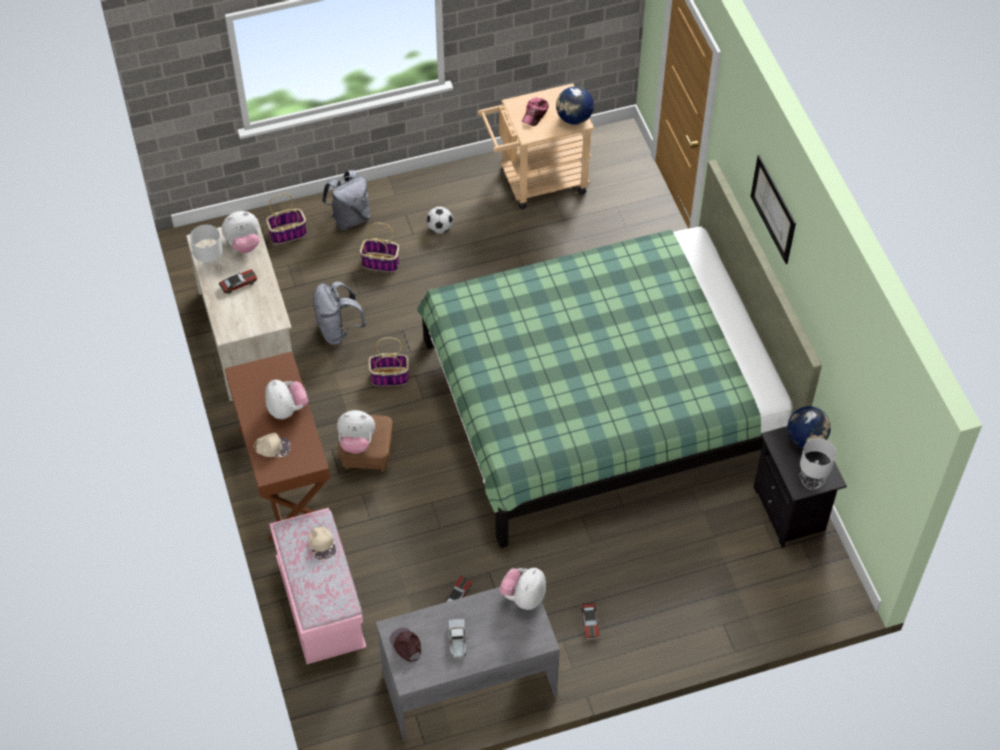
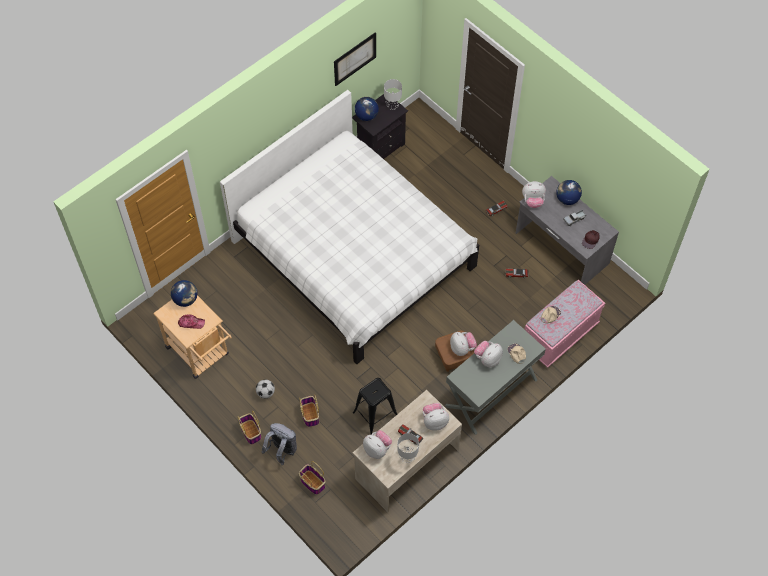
camera: 115 degrees left, 5 degrees up
(240, 317) = (434, 421): none -> plush toy
(285, 475) = (491, 393): brown console table -> grey console table
(338, 330) = (375, 414): grey backpack -> black stool
(389, 377) = (395, 370): basket -> basket (251, 432)
(501, 649) = (567, 199): none -> globe
(603, 399) = (353, 255): green bed -> white bed
(773, 209) = (271, 117): picture -> picture (355, 59)

